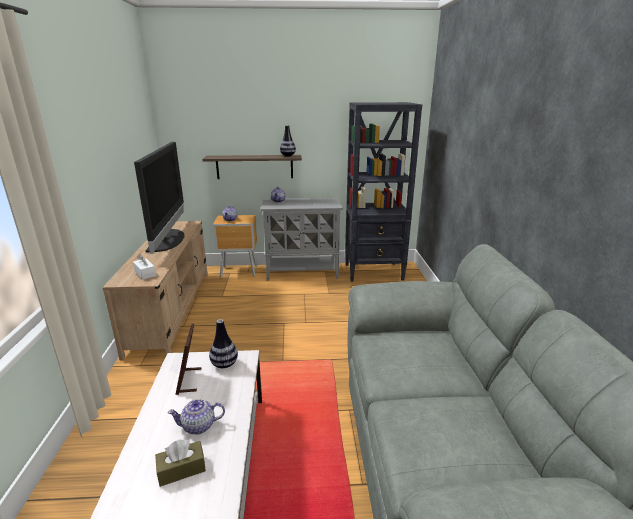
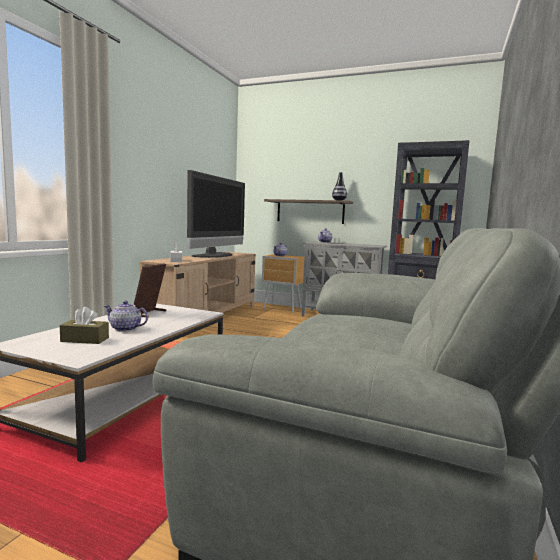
camera: 25 degrees right, 15 degrees down
(224, 364) = (186, 313): vase -> none

